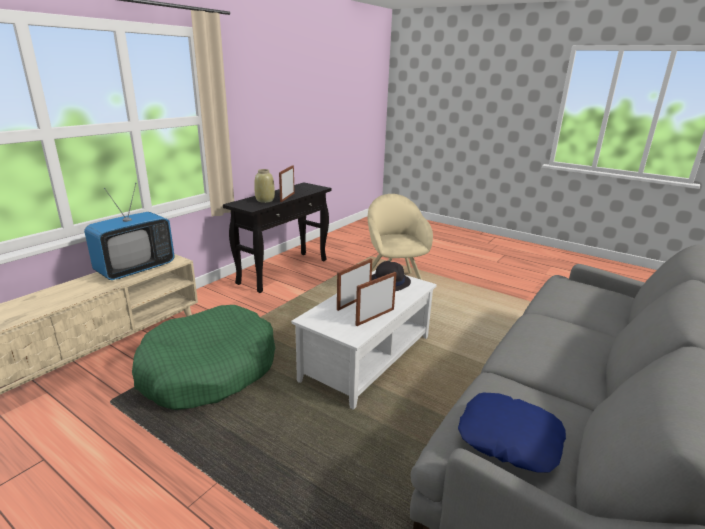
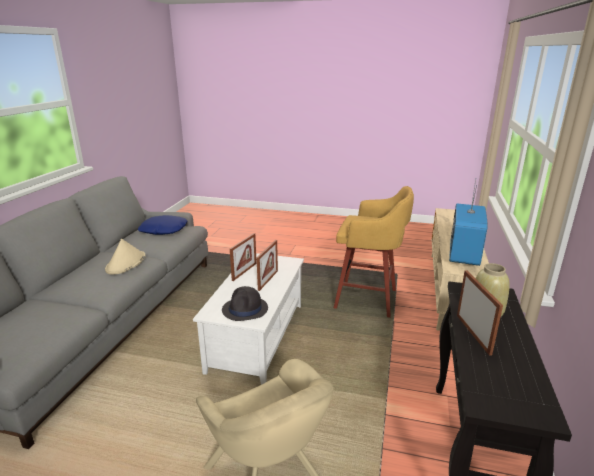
camera: 160 degrees right, 0 degrees up
(208, 370) = (368, 300): green dog bed -> yellow stool
(534, 347) = (126, 263): none -> beige hat

